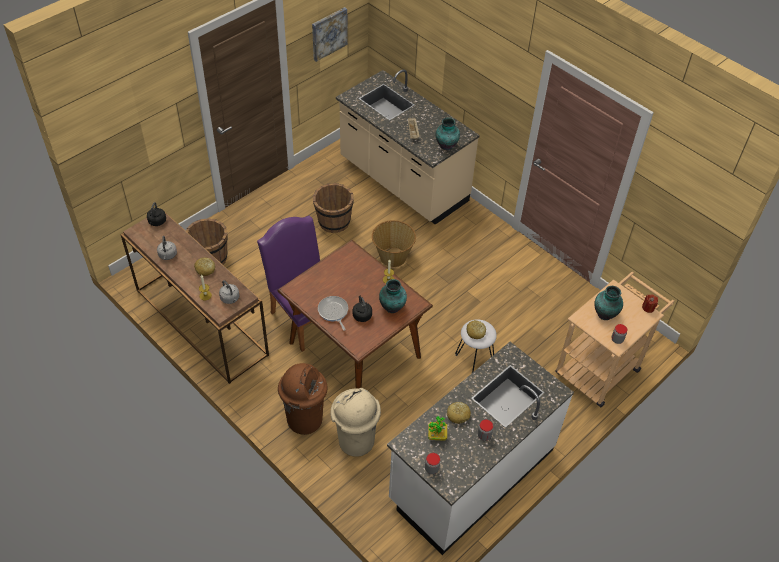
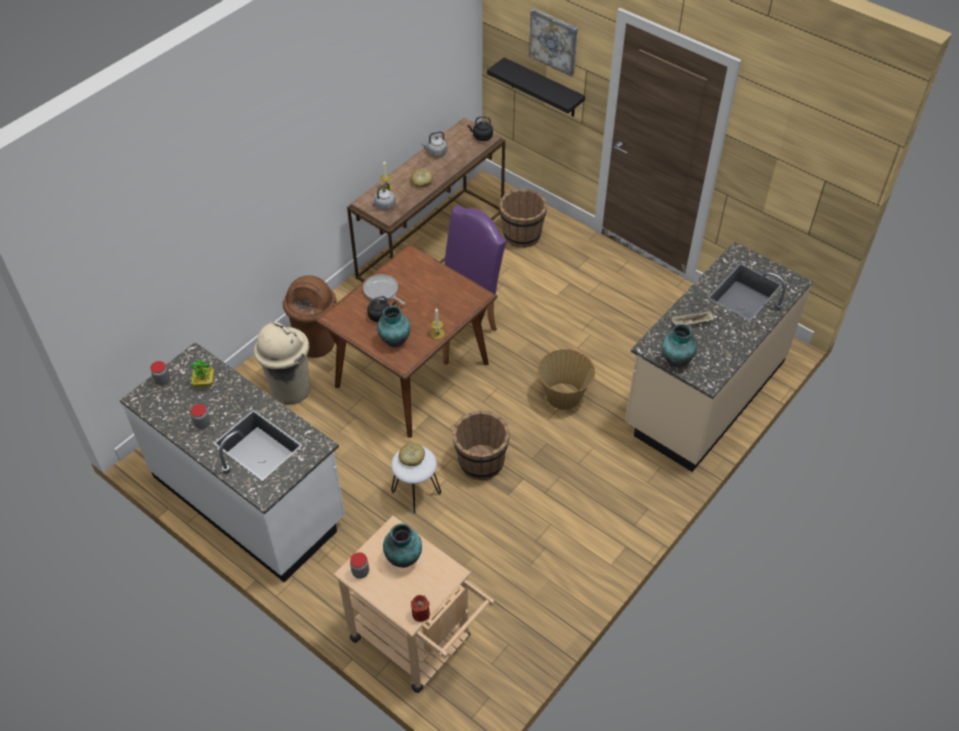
camera: 85 degrees right, 0 degrees up
(147, 152) = (543, 88): none -> black shelf
(329, 33) = (787, 177): picture -> picture (554, 41)
(333, 222) = (607, 332): brown bucket -> brown bucket (480, 462)
(333, 312) = (382, 291): frying pan -> frying pan turned 105 degrees counterclockwise
(458, 415) = (230, 399): bread -> none

